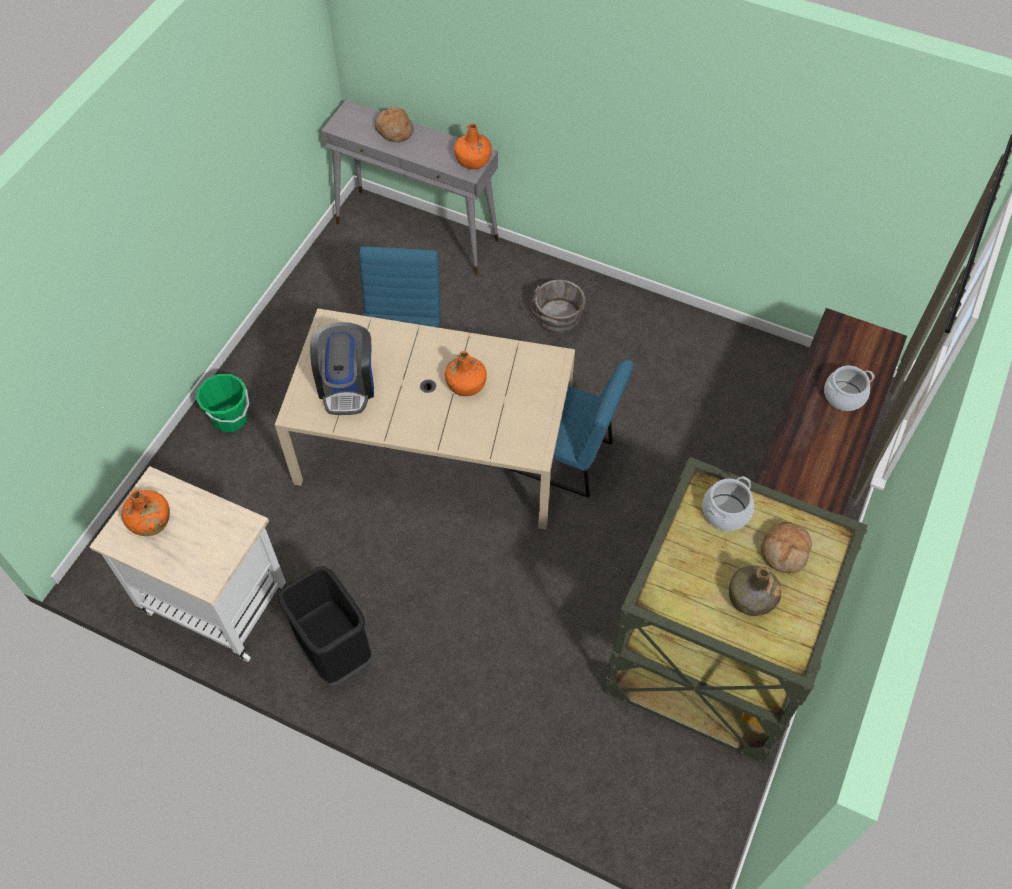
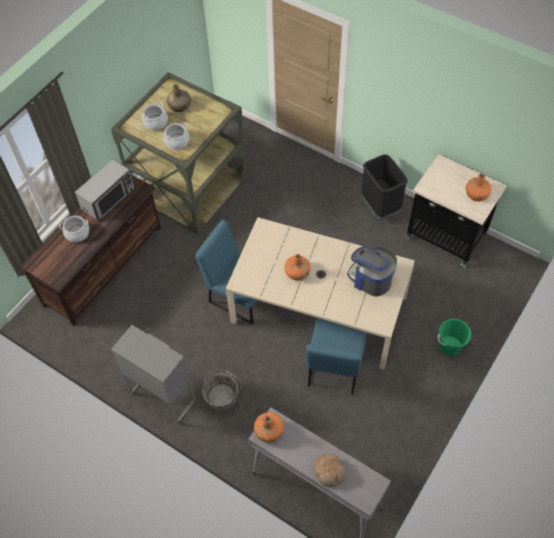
camera: 170 degrees left, 0 degrees up
(215, 603) = (445, 237): white cart -> black cart
(347, 385) = (370, 279): coffee machine -> coffee machine turned 60 degrees counterclockwise
(640, 310) = (162, 395): none -> grey cabinet
(785, 551) = (155, 122): bread -> cooking pot
(820, 463) = (109, 198): none -> microwave

